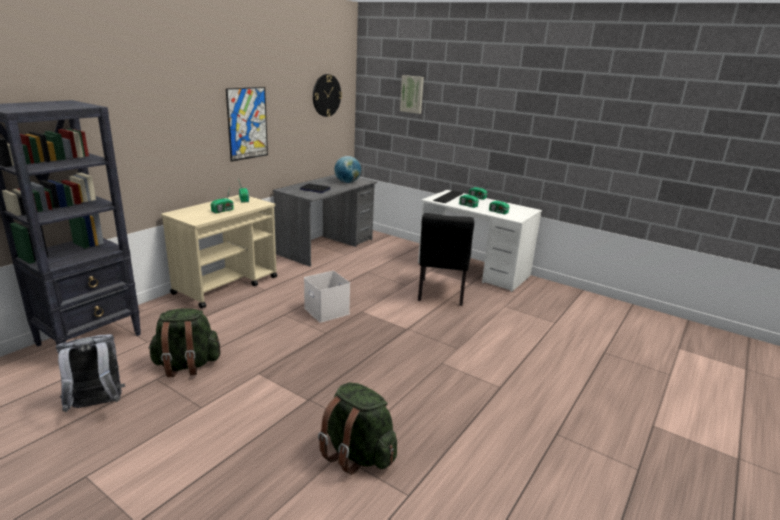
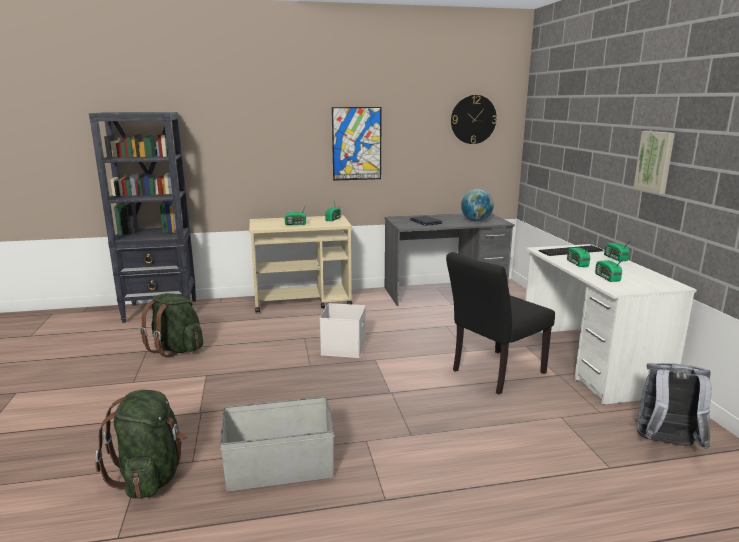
camera: 45 degrees right, 5 degrees down
(96, 406) = (92, 353): grey backpack -> grey backpack (665, 444)
(412, 94) = (569, 114): picture -> picture (655, 161)
(425, 402) = (280, 468): none -> grey storage box

